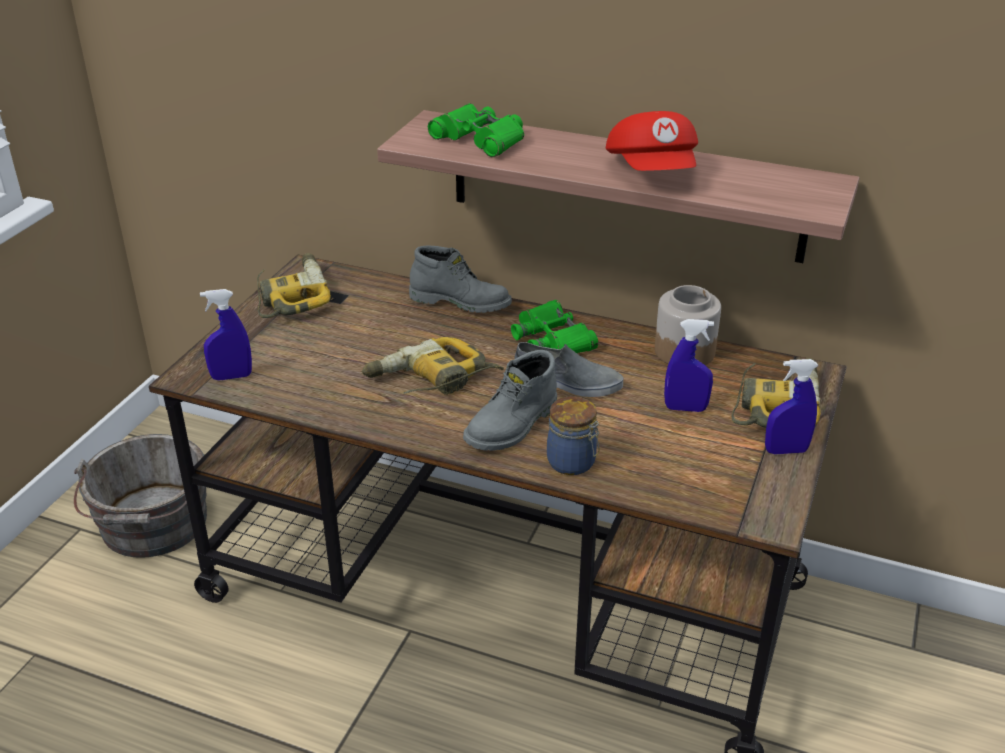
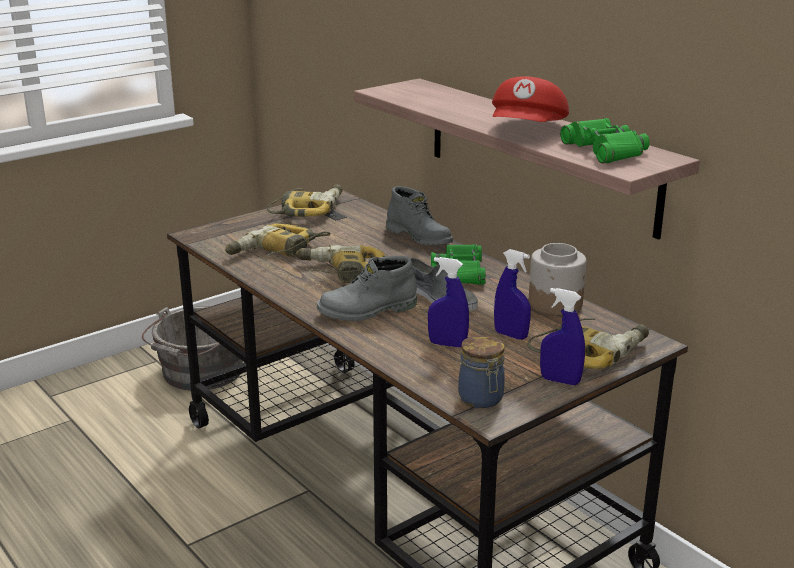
camera: 30 degrees right, 10 degrees down
(231, 376) = (219, 240): blue spray bottle -> blue spray bottle (447, 344)
(321, 373) = (277, 252): none -> power drill
(480, 139) = (431, 96): green binoculars -> green binoculars (605, 150)
(573, 463) = (383, 342): jar -> jar (481, 399)

